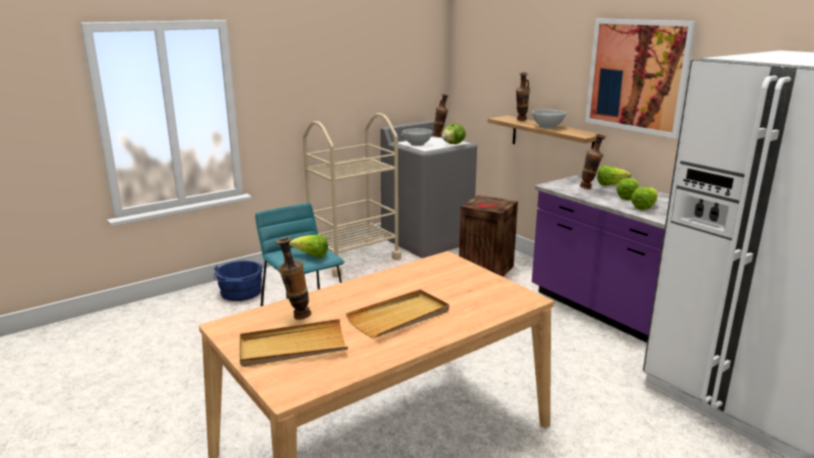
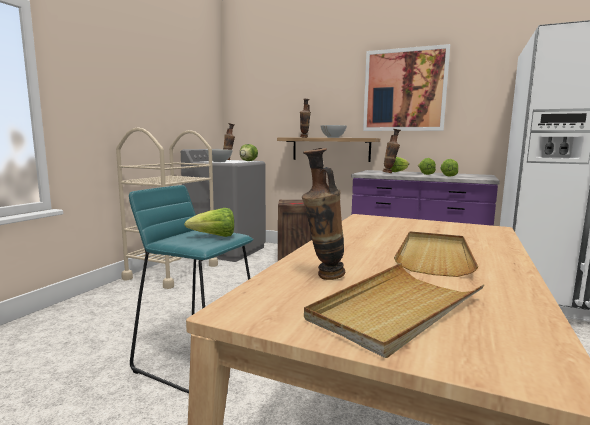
camera: 30 degrees left, 10 degrees down
(240, 293) = (63, 325): blue bucket -> none

